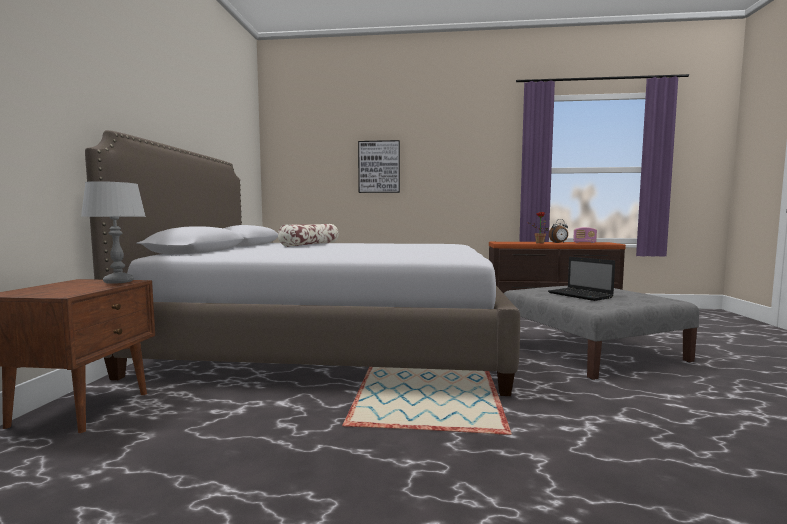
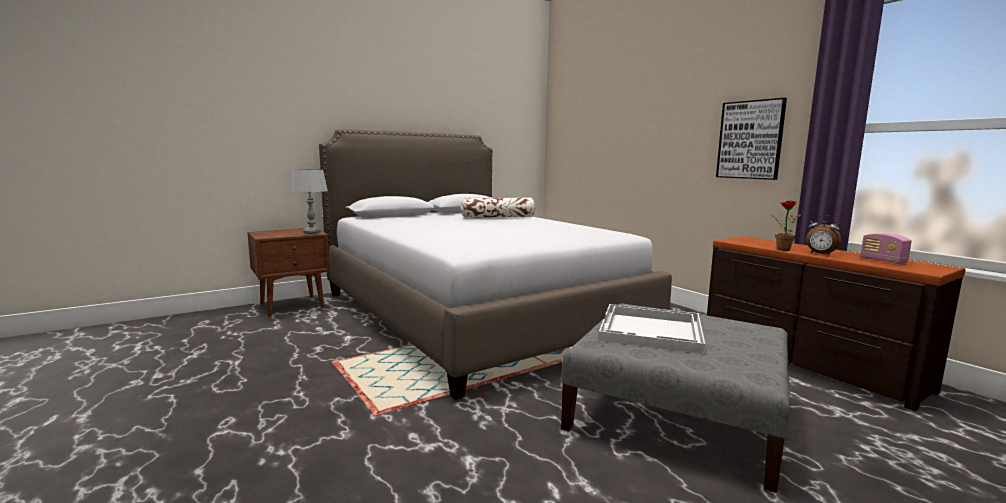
camera: 50 degrees right, 5 degrees up
(379, 167) = (638, 129): picture -> picture (750, 140)
(581, 295) = (652, 330): laptop -> white tray

